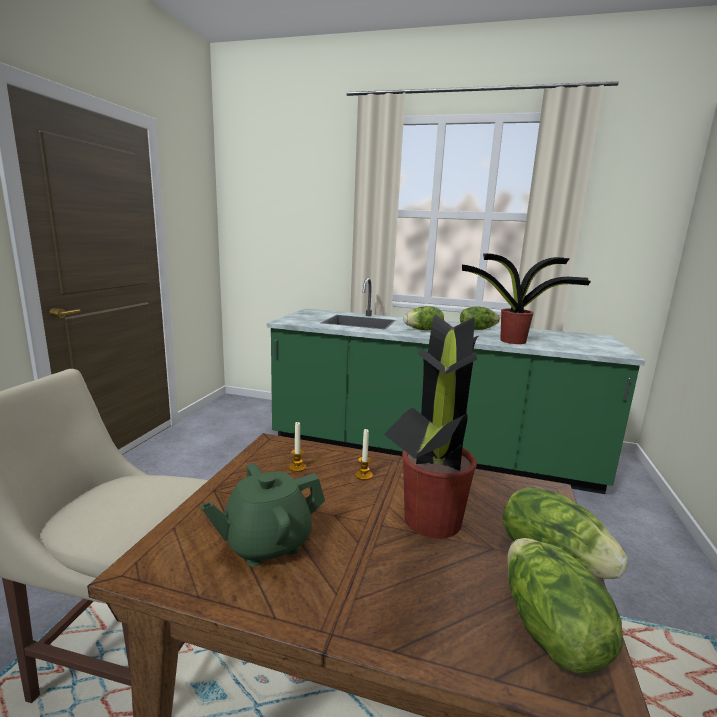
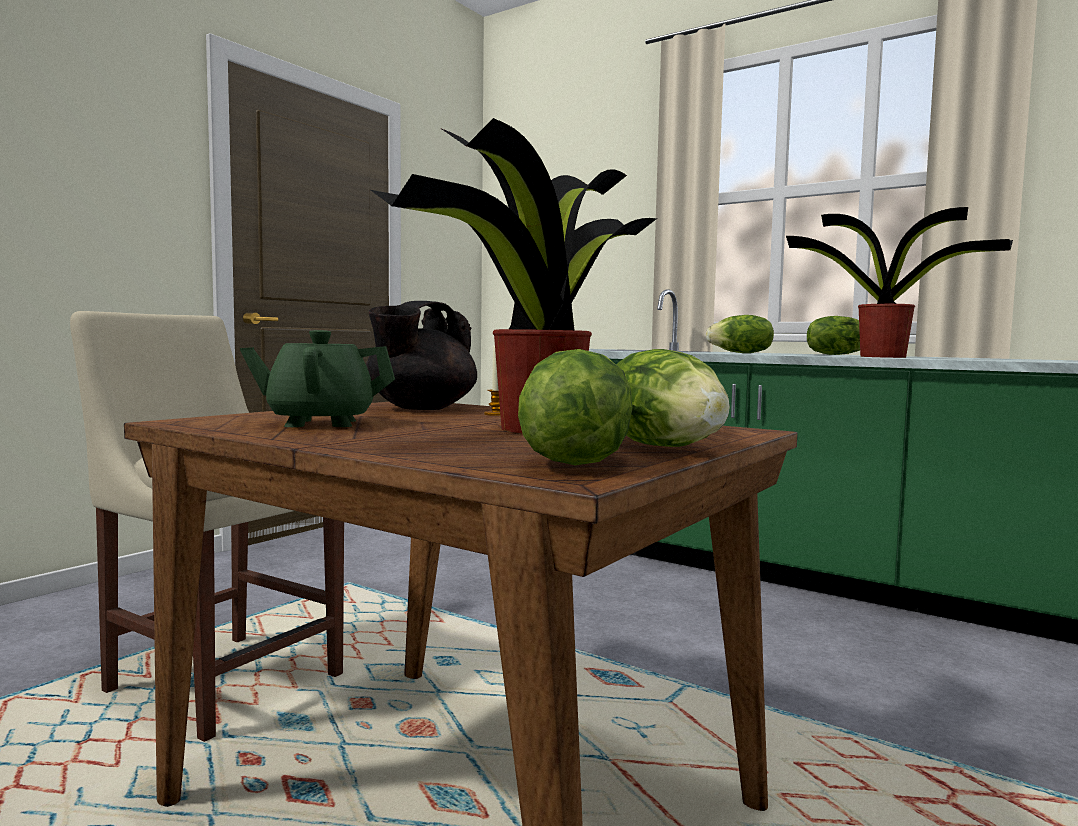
camera: 20 degrees right, 10 degrees down
(297, 467) = (420, 408): candle -> black teapot

